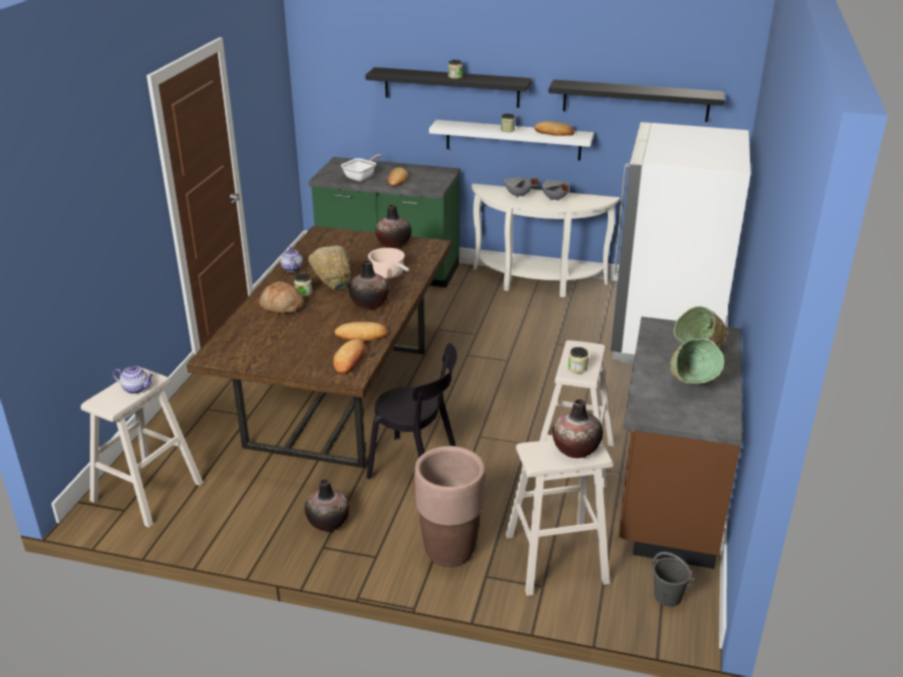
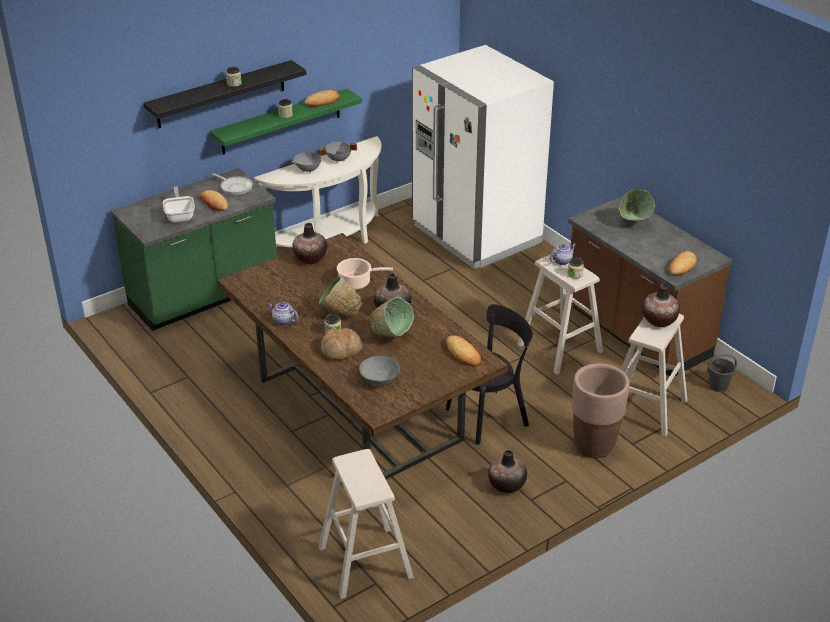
camera: 50 degrees left, 5 degrees up
(136, 388) = (366, 470): teapot -> teapot (562, 261)
(261, 338) = (380, 379): none -> grey bowl
(362, 335) = (435, 334): bread -> bread (681, 266)
(431, 177) = (235, 187): none -> frying pan
(513, 140) = (281, 122): white shelf -> green shelf
(635, 100) = (375, 49): black shelf -> none
(690, 385) = (665, 245): green bowl -> green bowl (391, 336)

